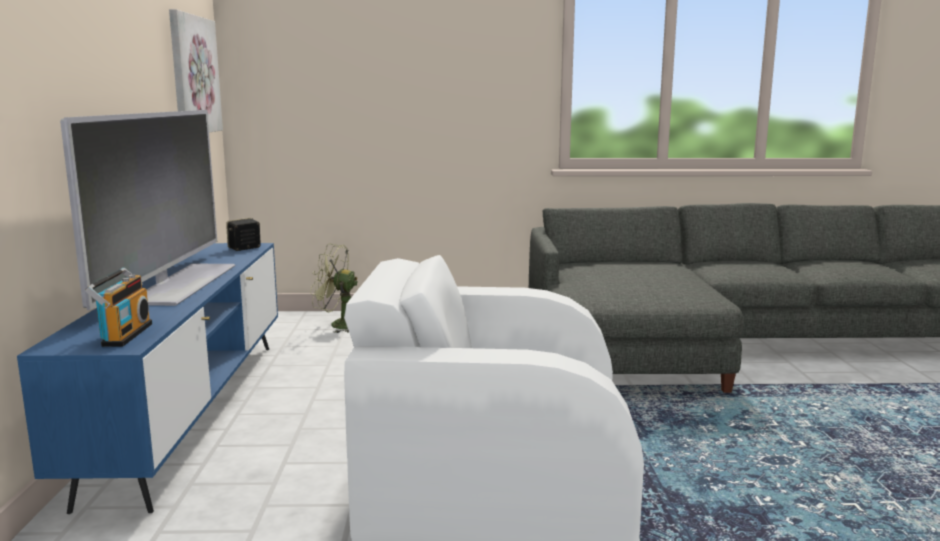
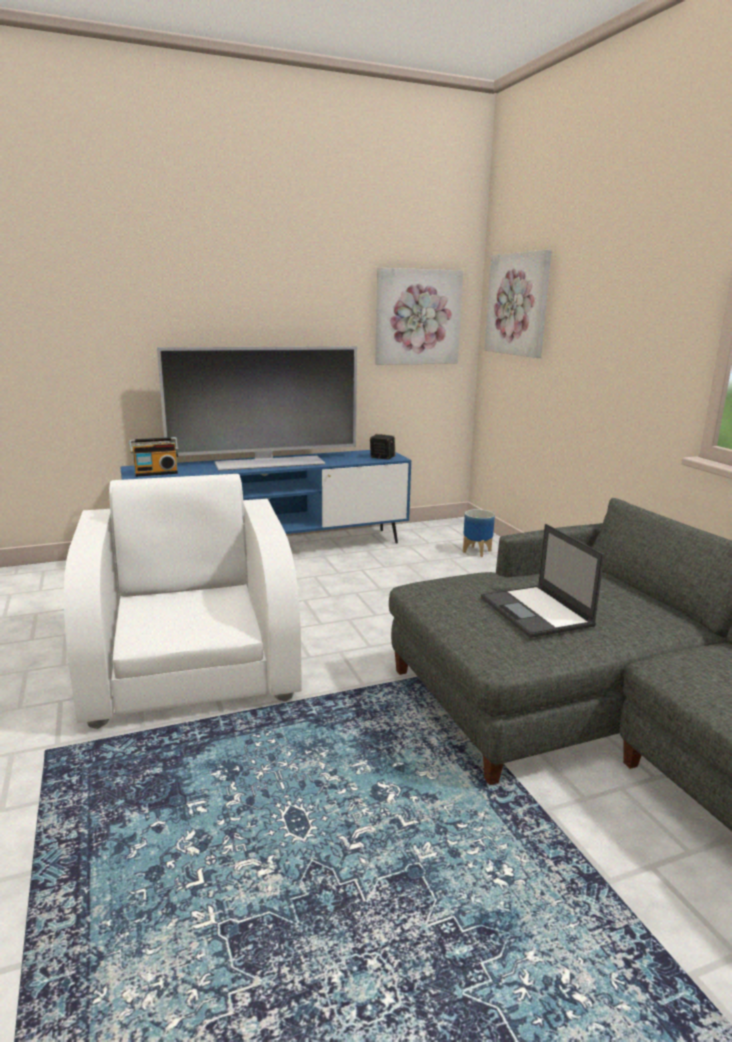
camera: 70 degrees right, 5 degrees up
(299, 61) = (518, 304): none -> picture
(339, 325) = (476, 551): green fan -> planter
(651, 281) = (537, 612): none -> laptop

